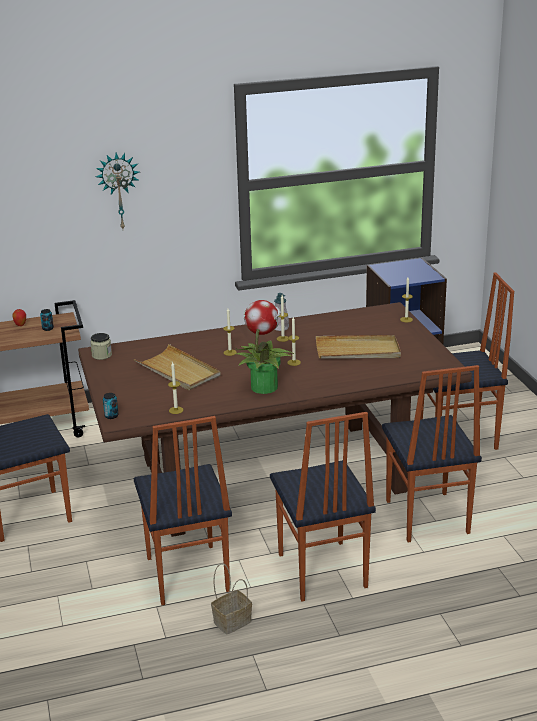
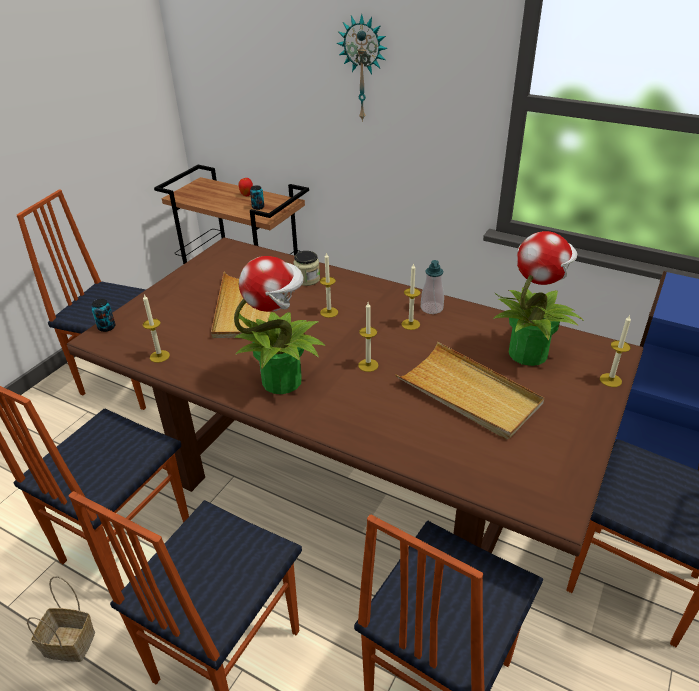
camera: 45 degrees right, 10 degrees up
(102, 355) = (224, 254): jar -> jar (307, 279)
(357, 325) = (528, 352): none -> potted plant

